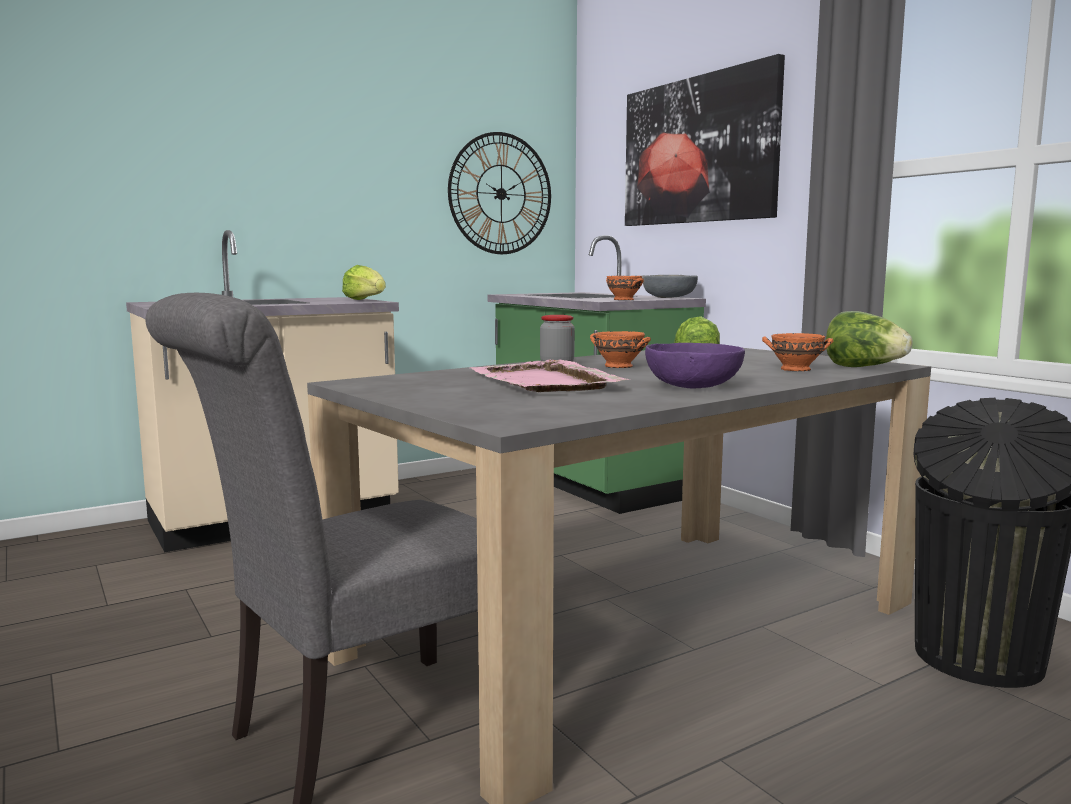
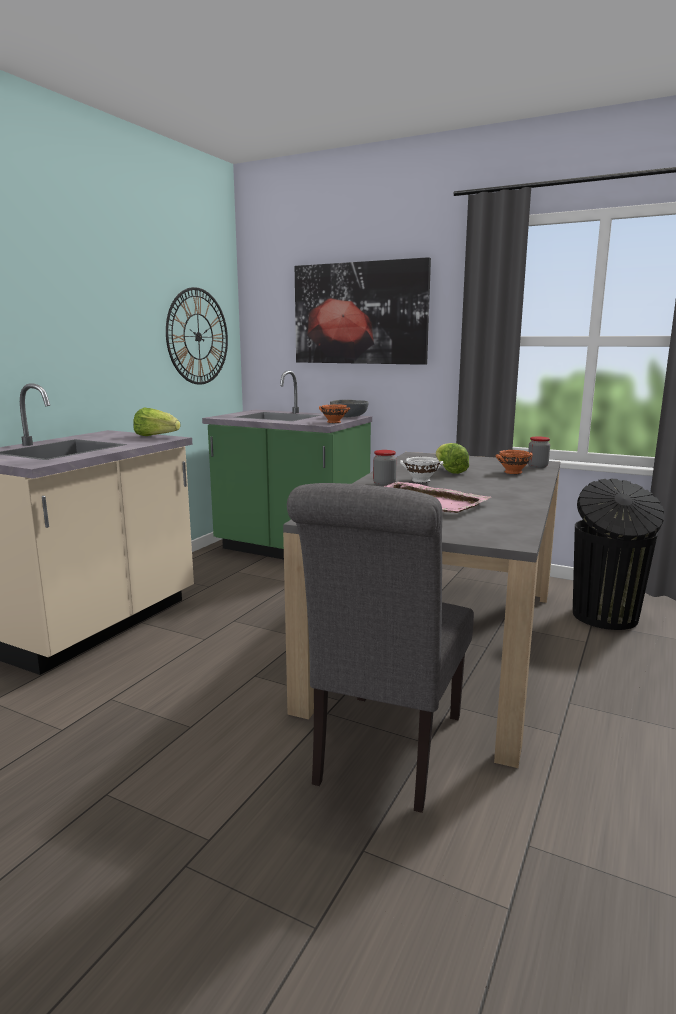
camera: 30 degrees left, 5 degrees up
(618, 366) = (420, 480): orange bowl -> white bowl
(694, 386) = (507, 494): purple bowl -> none
(864, 367) = (537, 466): lettuce -> jar

